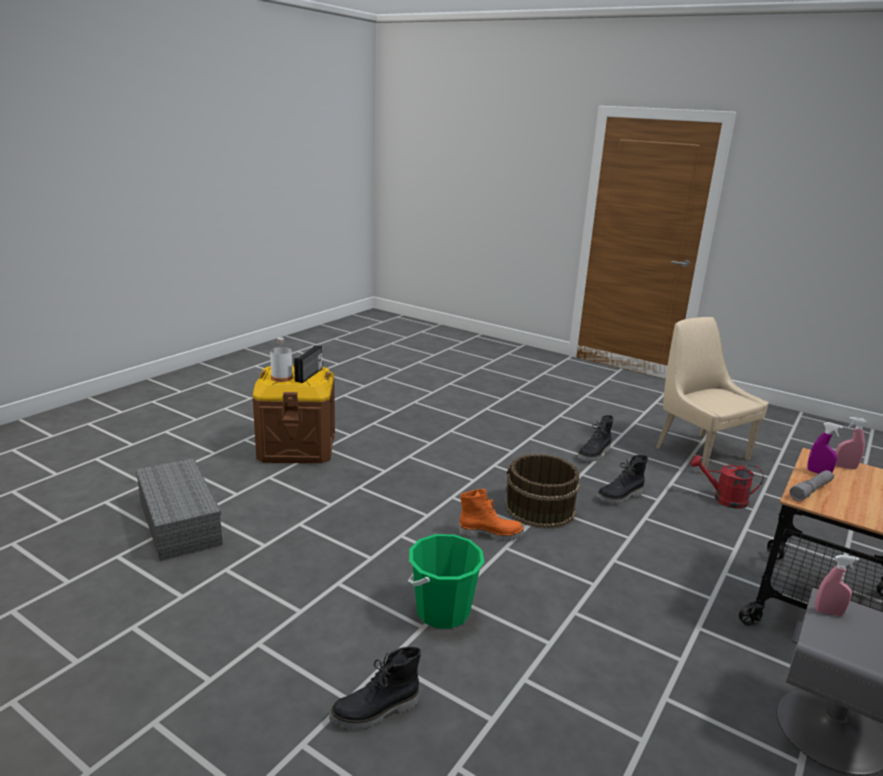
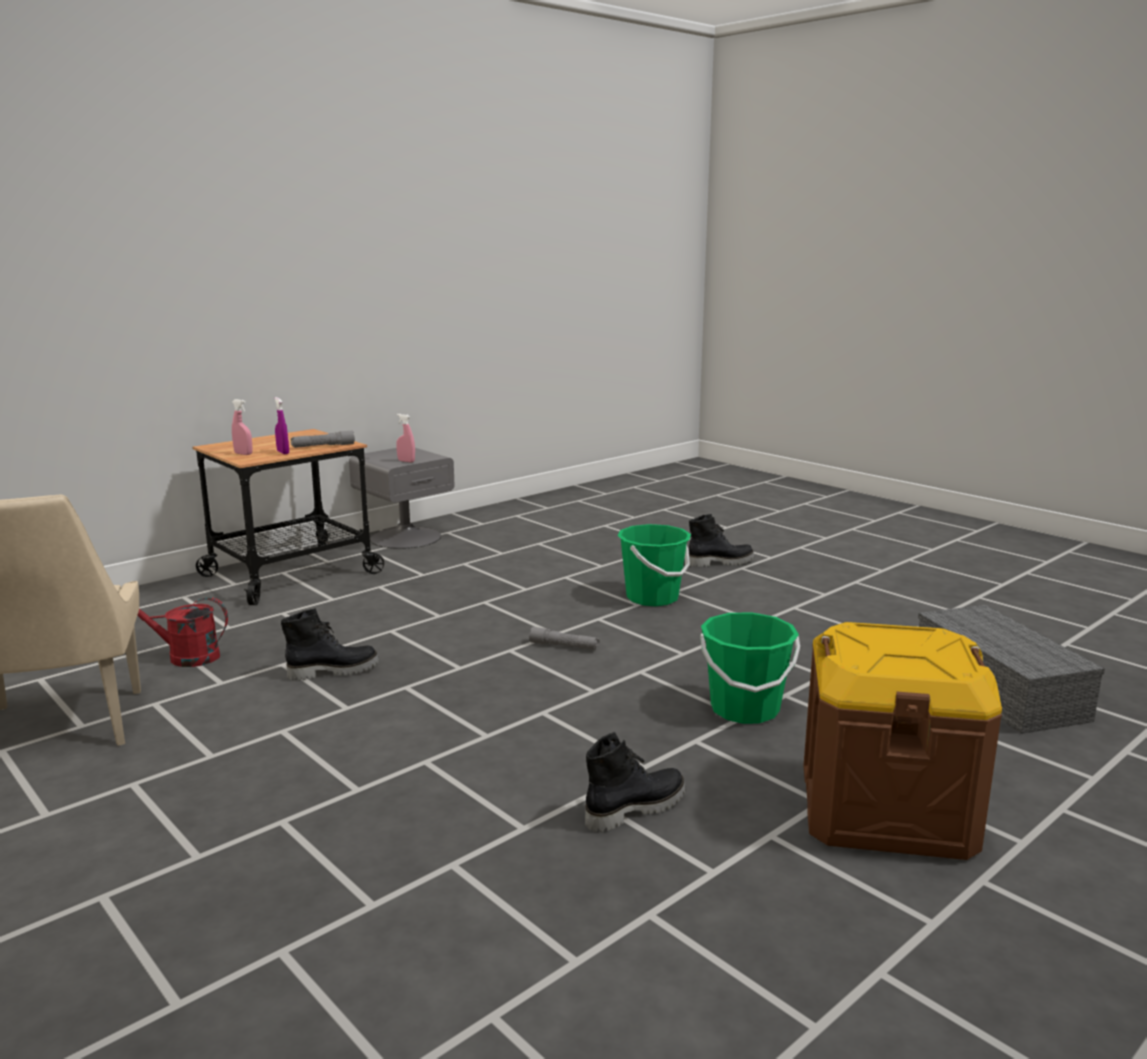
camera: 165 degrees left, 5 degrees down
(282, 377) = (925, 641): white bottle -> none
(309, 375) = (867, 645): radio -> none
(357, 492) = (744, 709): none -> green bucket
(490, 534) = (564, 646): orange boot -> grey flashlight
(539, 509) = (473, 666): brown bucket -> none
(594, 455) = (271, 739): black boot -> black boot (634, 809)
(723, 499) = (185, 657): red watering can -> red watering can turned 150 degrees clockwise

